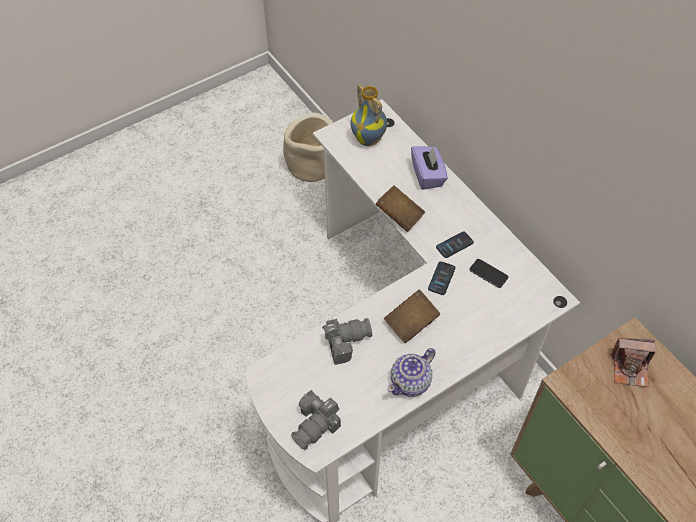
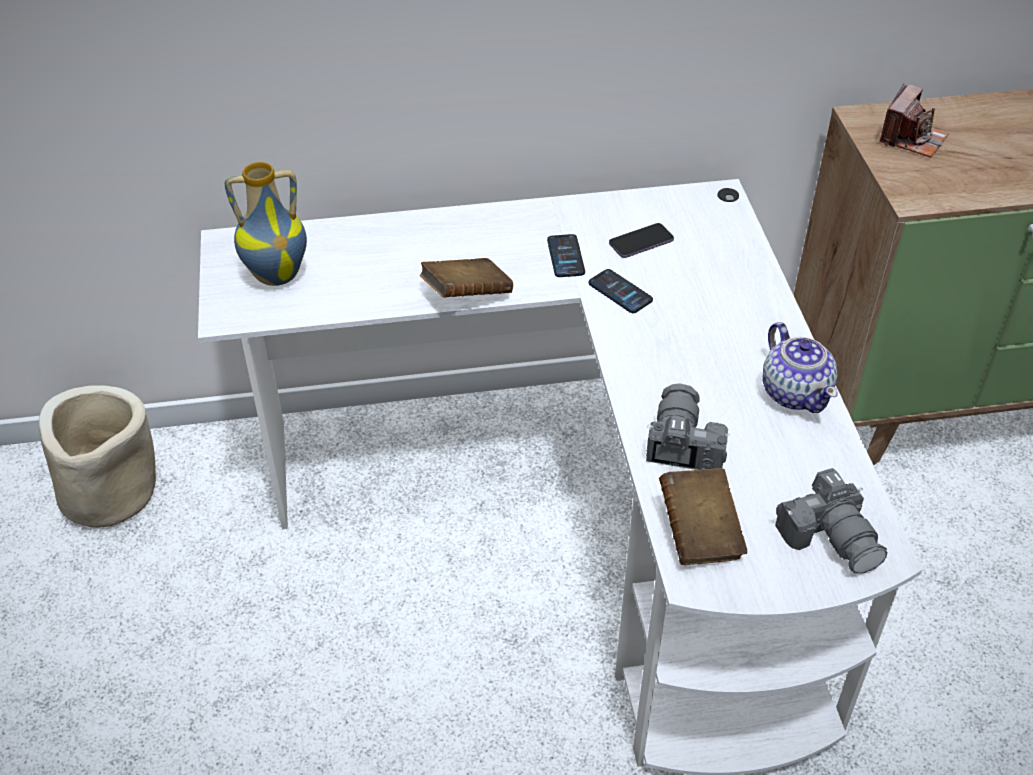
camera: 65 degrees left, 10 degrees down
(411, 323) = (685, 354): brown book -> brown book (699, 532)
(427, 175) = (409, 236): purple tissue box -> none

